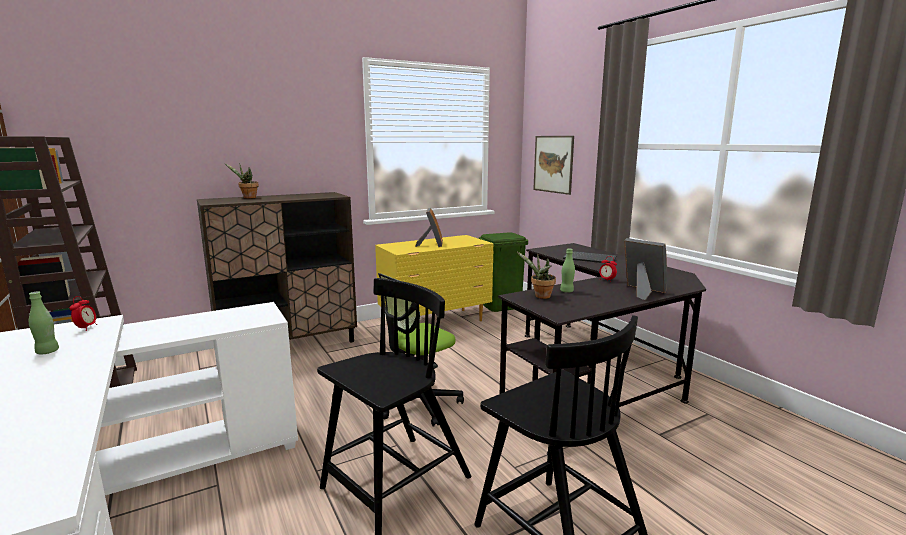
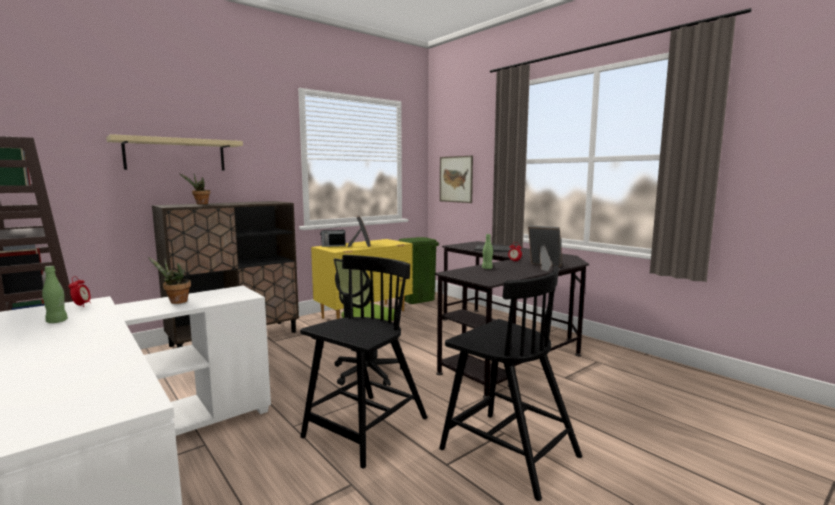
camera: 10 degrees left, 5 degrees down
(222, 142) = (175, 155): none -> beige shelf
(400, 244) = (333, 246): none -> radio
(540, 296) = (468, 272): potted plant -> potted plant (176, 302)

